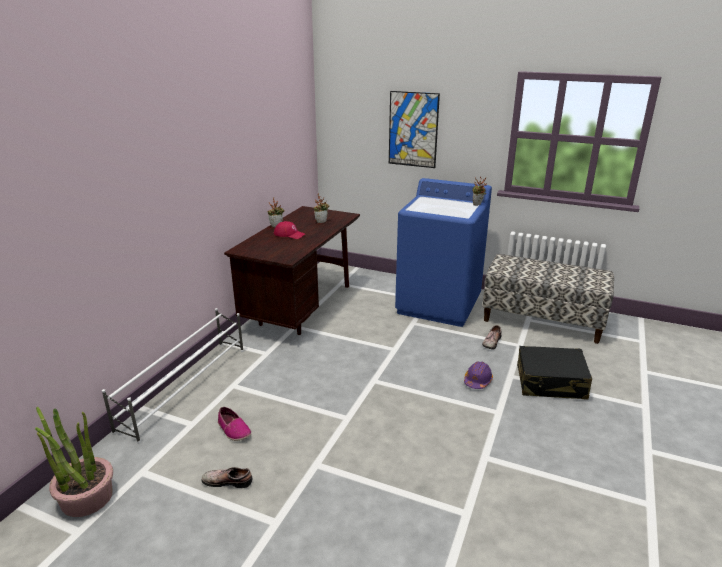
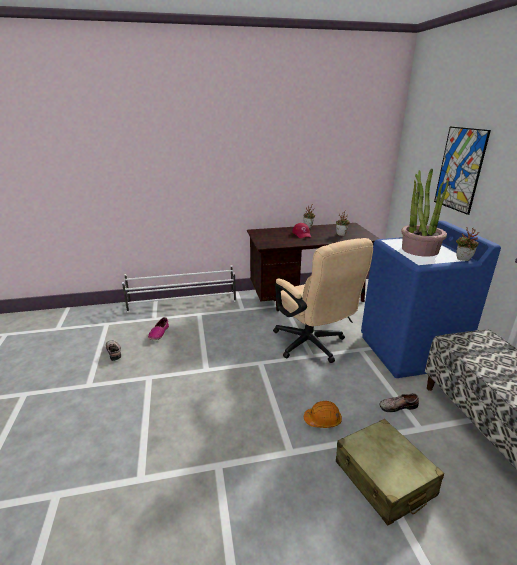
camera: 55 degrees right, 0 degrees up
(86, 497) = (80, 319): potted plant -> potted plant (419, 249)
(381, 342) = (313, 346): none -> beige office chair
(477, 381) = (322, 420): purple hard hat -> orange hard hat
(551, 382) = (384, 478): black suitcase -> beige suitcase

